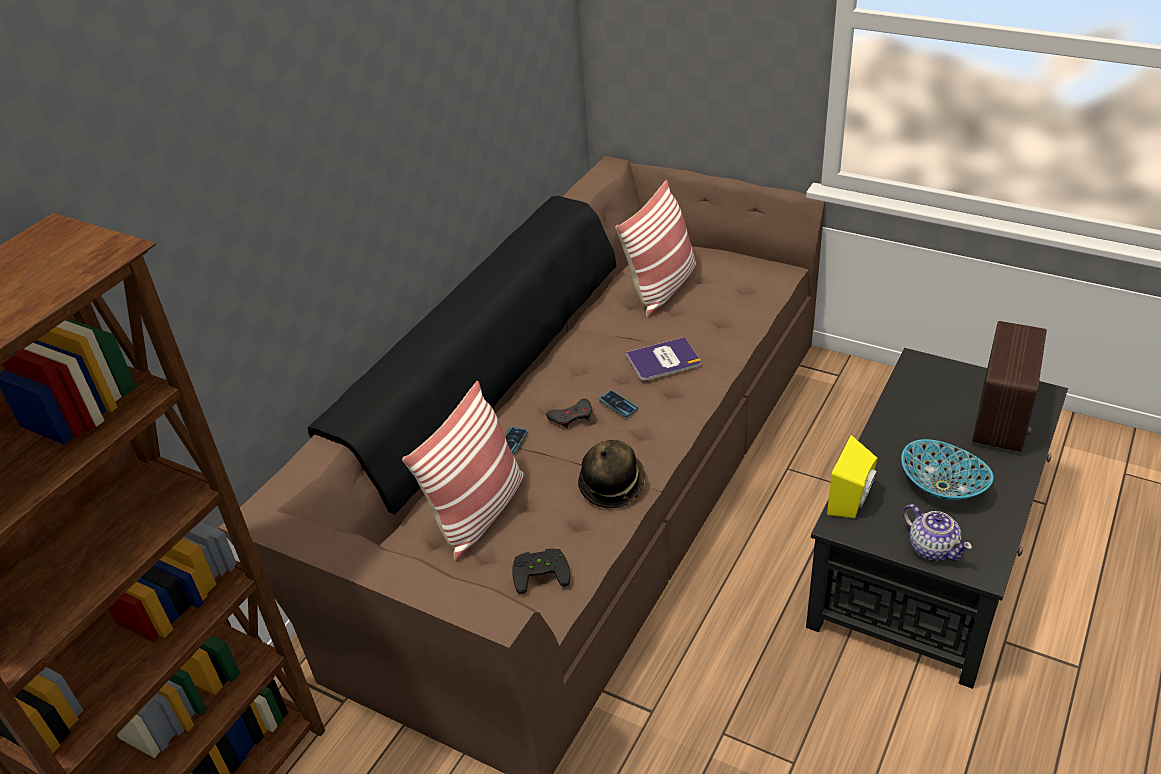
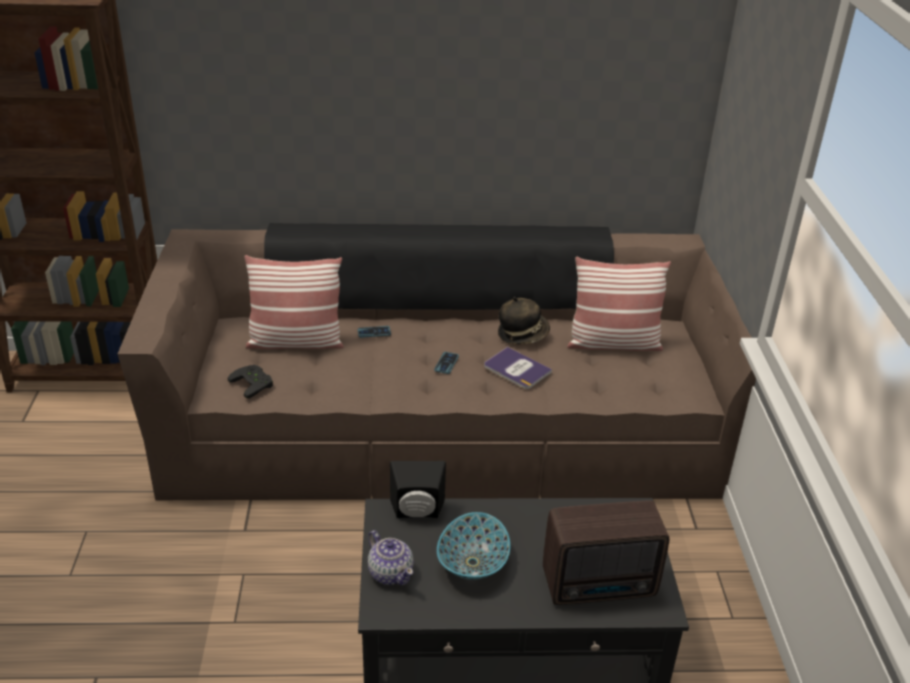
camera: 55 degrees right, 5 degrees down
(571, 417) = (418, 348): grey game controller -> none
(612, 485) = (356, 387): hat -> hat (522, 334)
(853, 501) = (417, 512): yellow speaker -> black speaker
(932, 548) = (390, 572): teapot -> teapot turned 60 degrees counterclockwise

